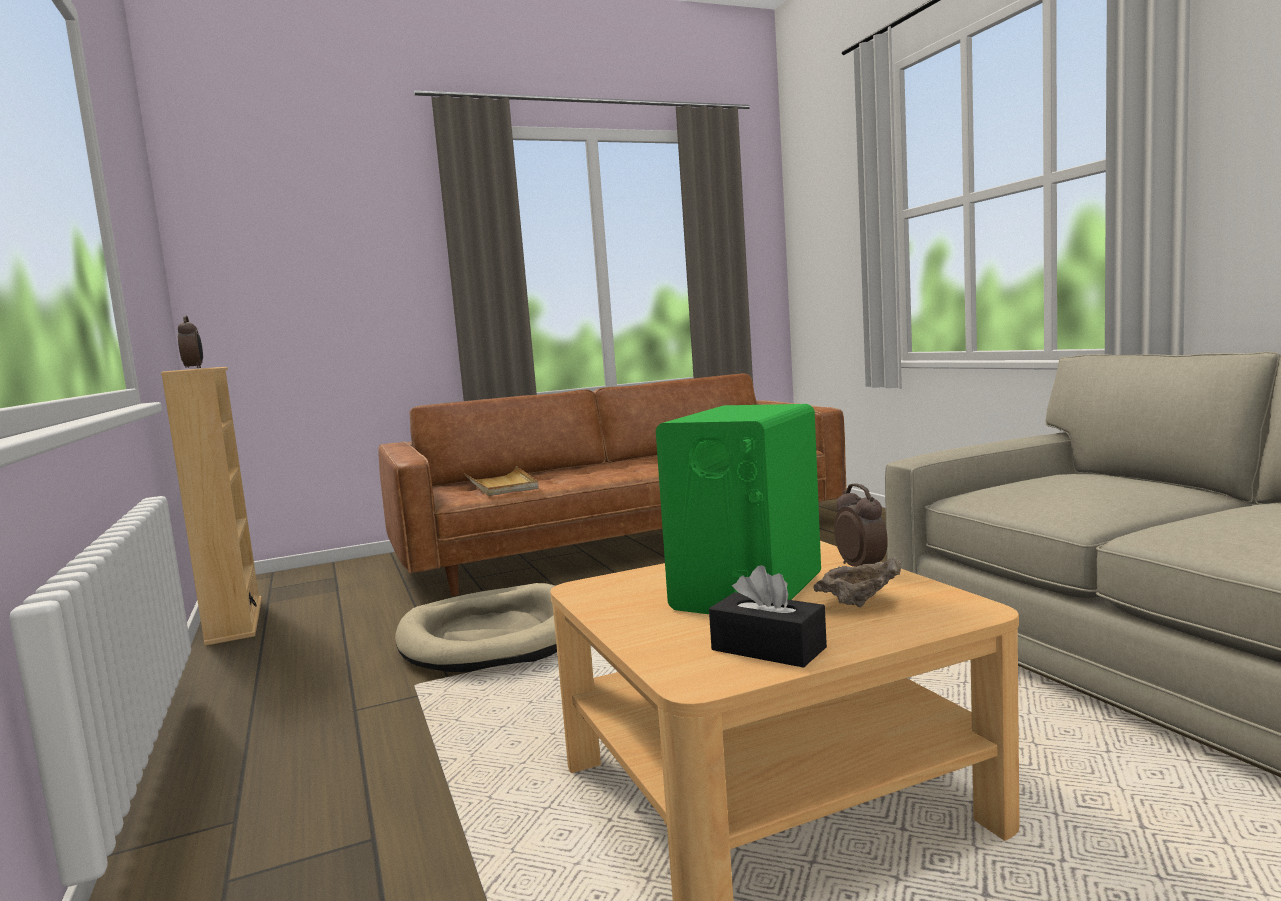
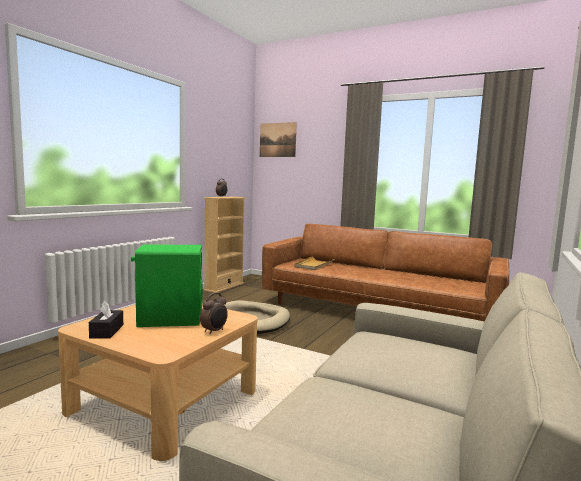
camera: 50 degrees right, 0 degrees up
(244, 216) = (277, 140): none -> picture
(859, 604) = (162, 337): beige bowl -> none

